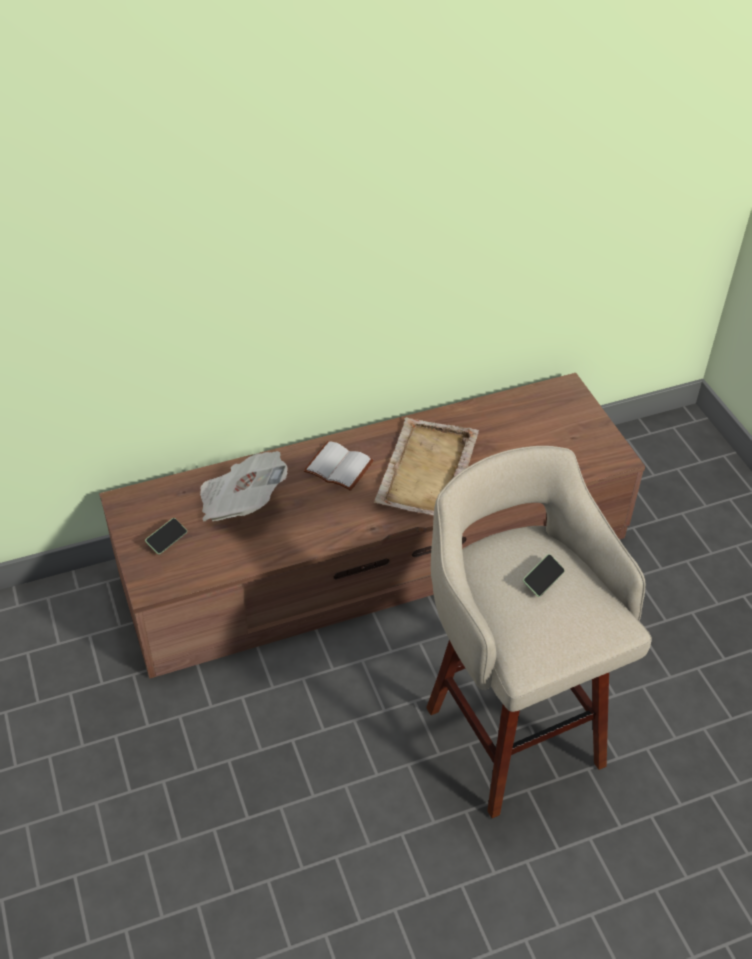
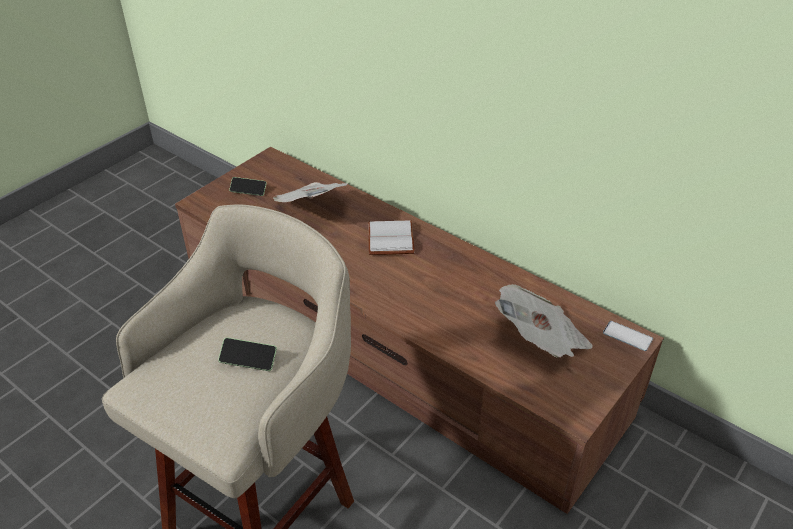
camera: 60 degrees right, 5 degrees down
(426, 471) = (431, 289): beige tray -> none
(533, 437) = (541, 340): none -> newspaper
(561, 389) = (627, 336): none -> phone

